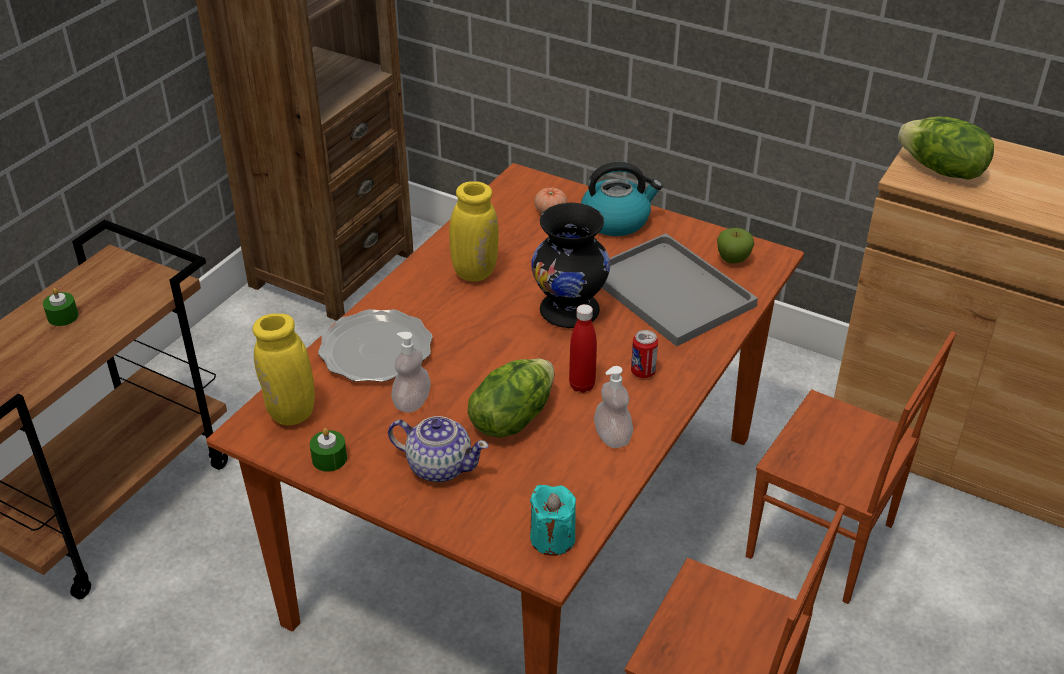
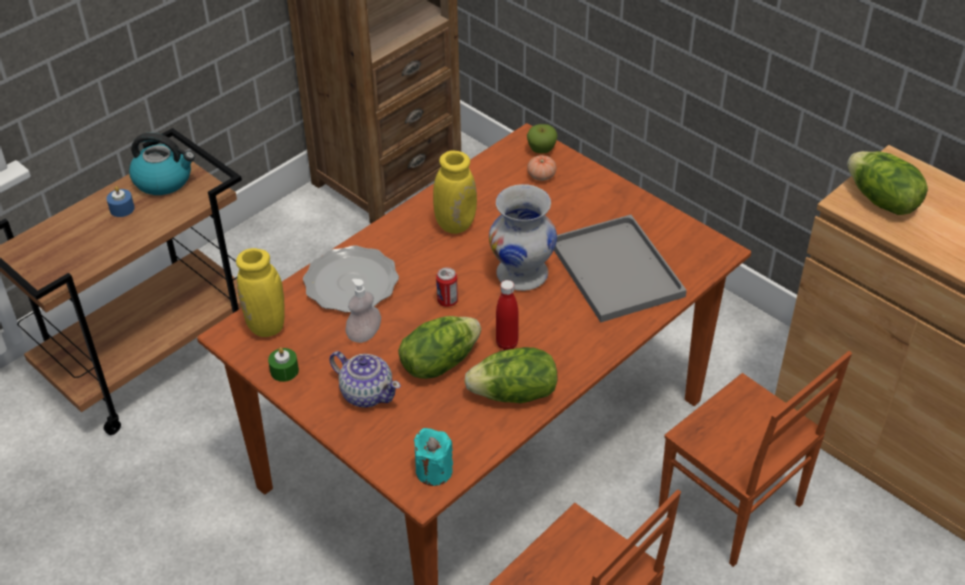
camera: 15 degrees right, 5 degrees up
(63, 316) = (122, 209): green candle -> blue candle
(570, 311) = (523, 274): black vase -> white vase
(612, 437) = (514, 394): soap dispenser -> lettuce
(616, 220) = (595, 194): kettle -> kettle (164, 180)
(643, 372) = (562, 341): can -> can (447, 301)
(733, 260) = (683, 249): apple -> apple (541, 150)

